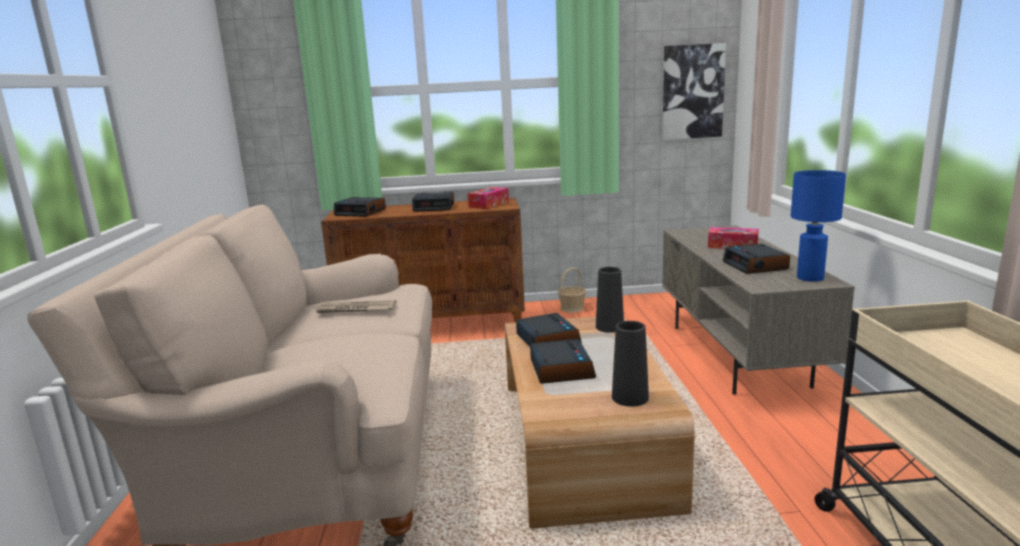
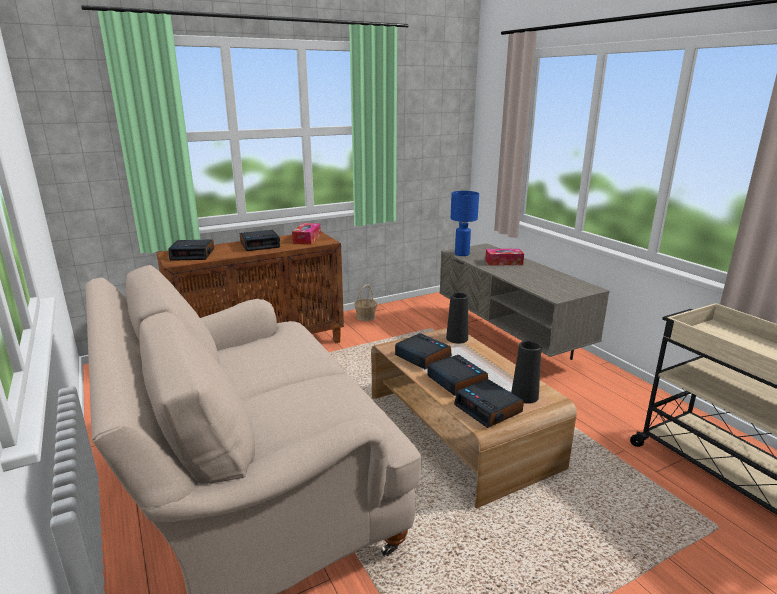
camera: 25 degrees left, 5 degrees up
(355, 309) = (274, 357): newspaper -> none
(692, 92) = (444, 139): picture -> none
(756, 266) = (536, 279): alarm clock -> alarm clock (489, 409)
(811, 278) = (579, 286): blue table lamp -> blue table lamp (462, 254)

